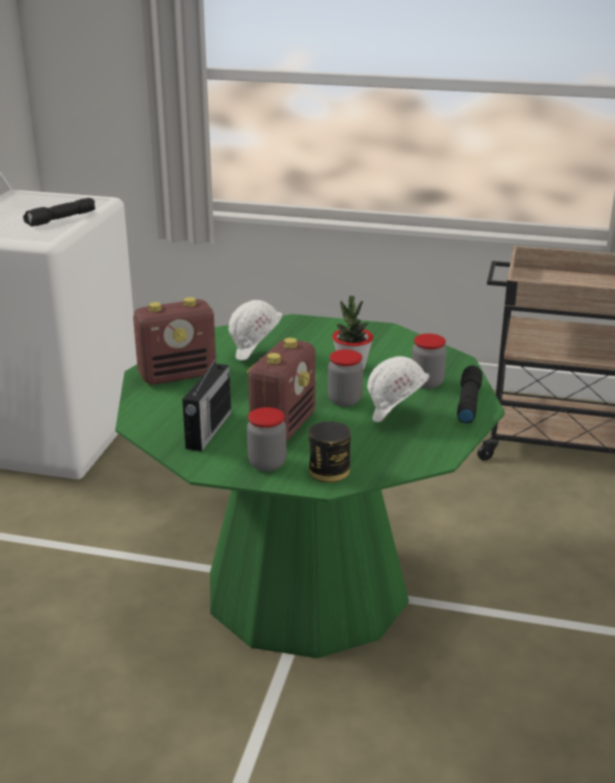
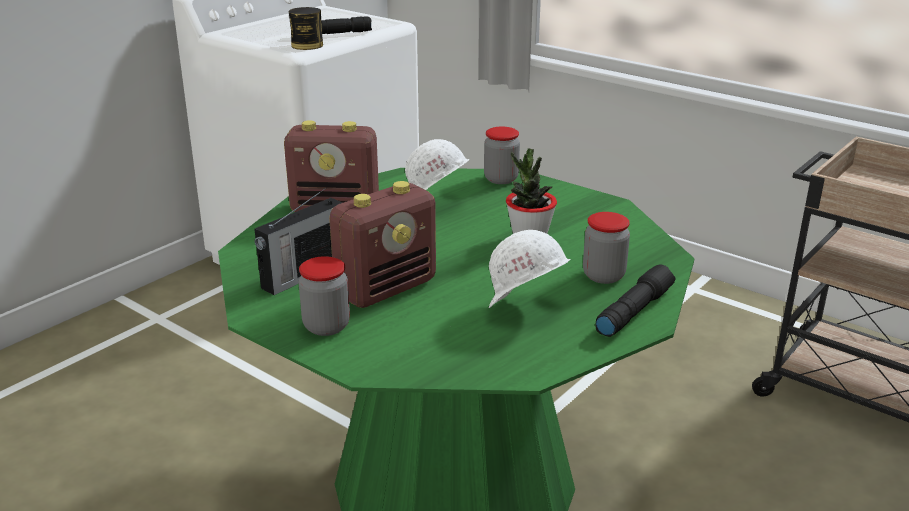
camera: 25 degrees right, 0 degrees up
(329, 471) = (385, 353): can -> can (307, 45)
(344, 400) = (485, 274): jar -> jar (501, 179)

